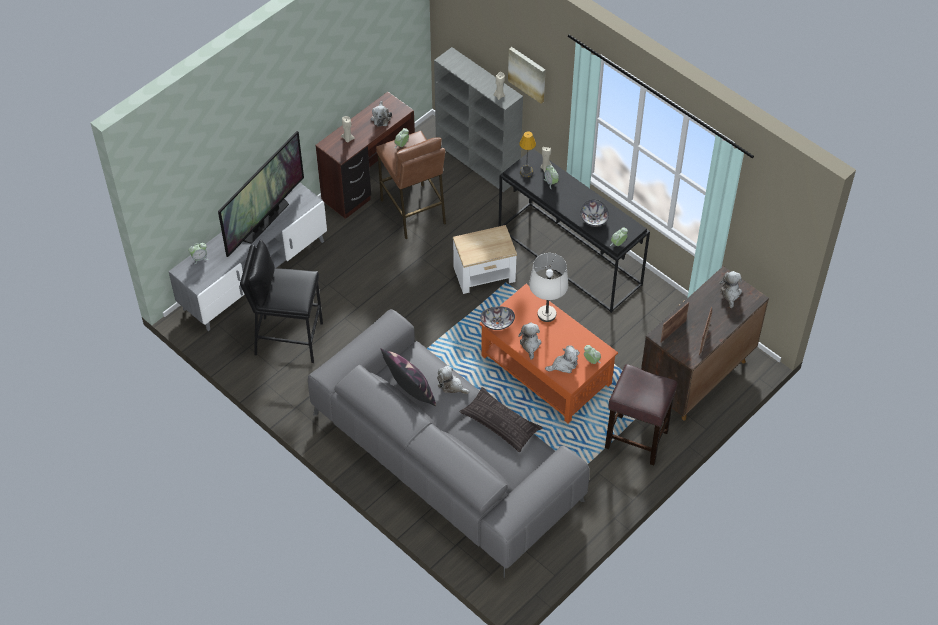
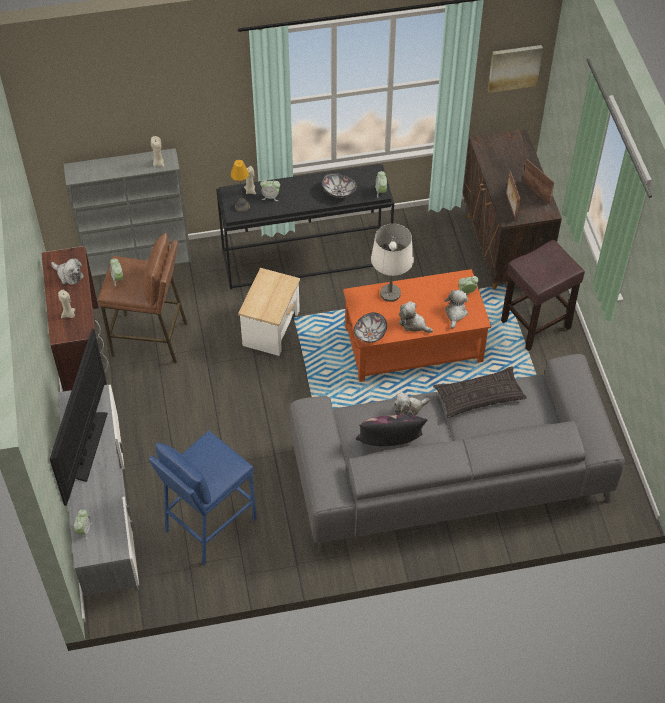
camera: 55 degrees left, 0 degrees up
(265, 221) = (89, 446): television -> television turned 150 degrees counterclockwise
(288, 339) = (209, 524): black stool -> blue stool
(527, 74) = (176, 119): picture -> picture (514, 67)
(730, 293) = (502, 149): plush toy -> none

